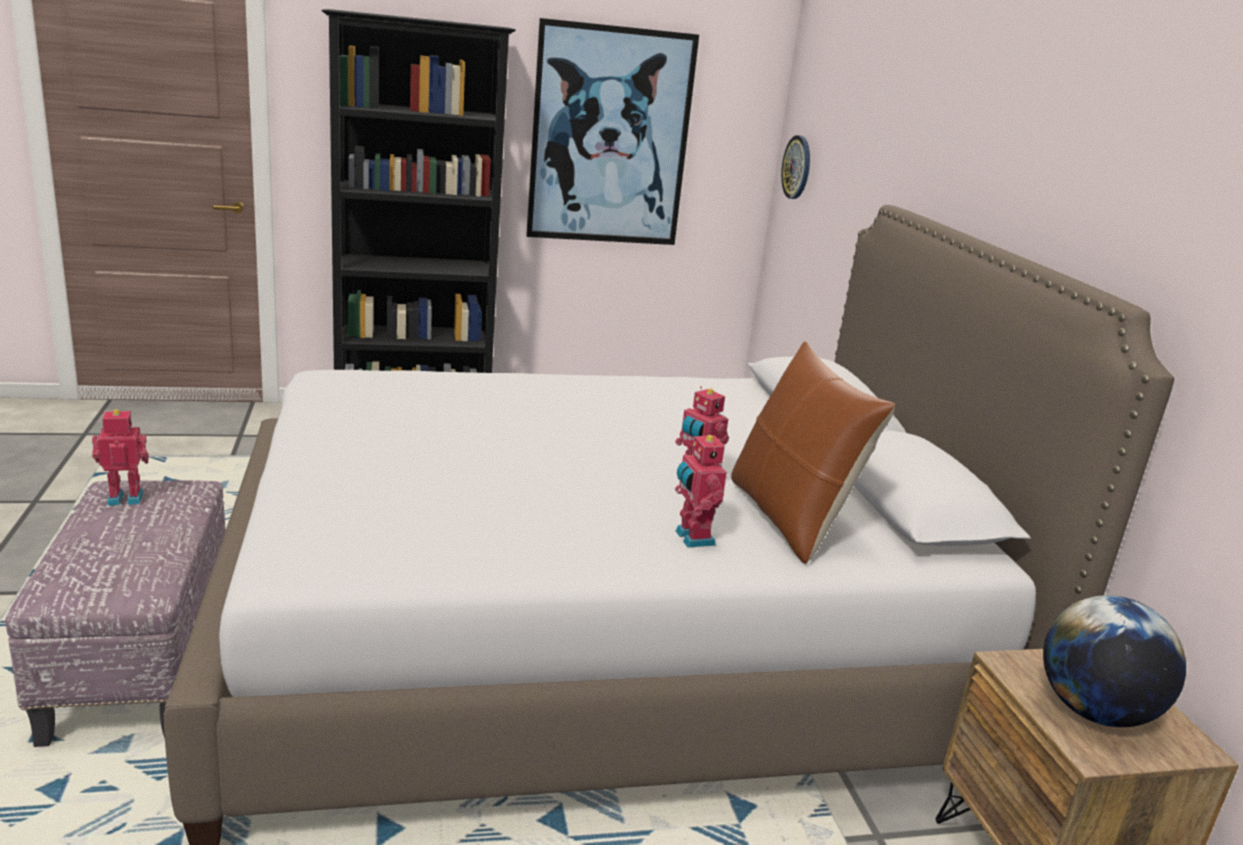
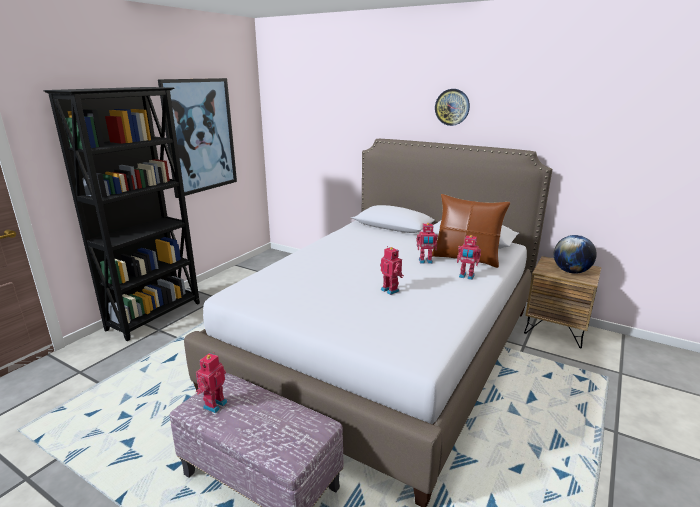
camera: 45 degrees left, 0 degrees up
(511, 480) = (390, 290): none -> toy robot
(797, 167) = (284, 132): wall clock -> wall clock (452, 107)

